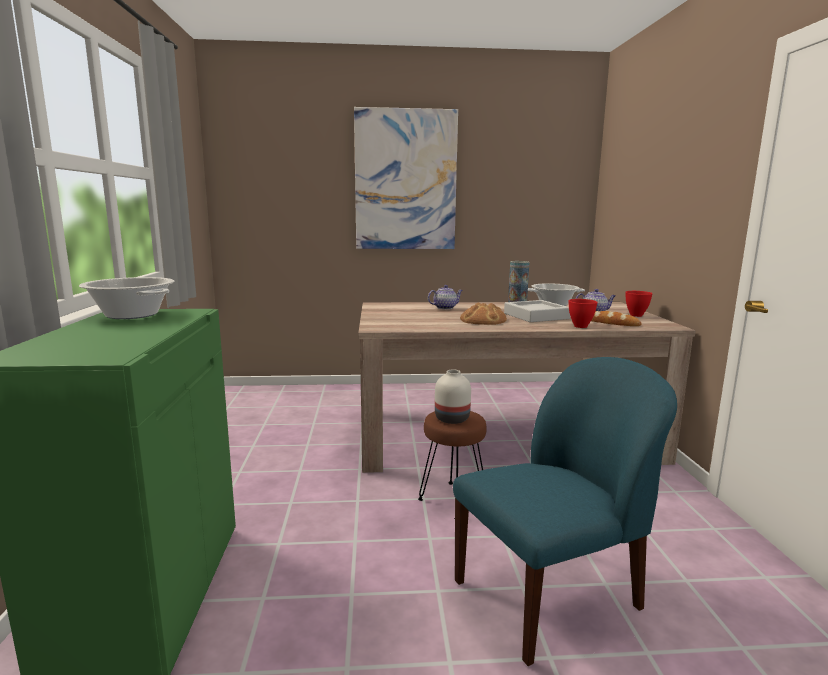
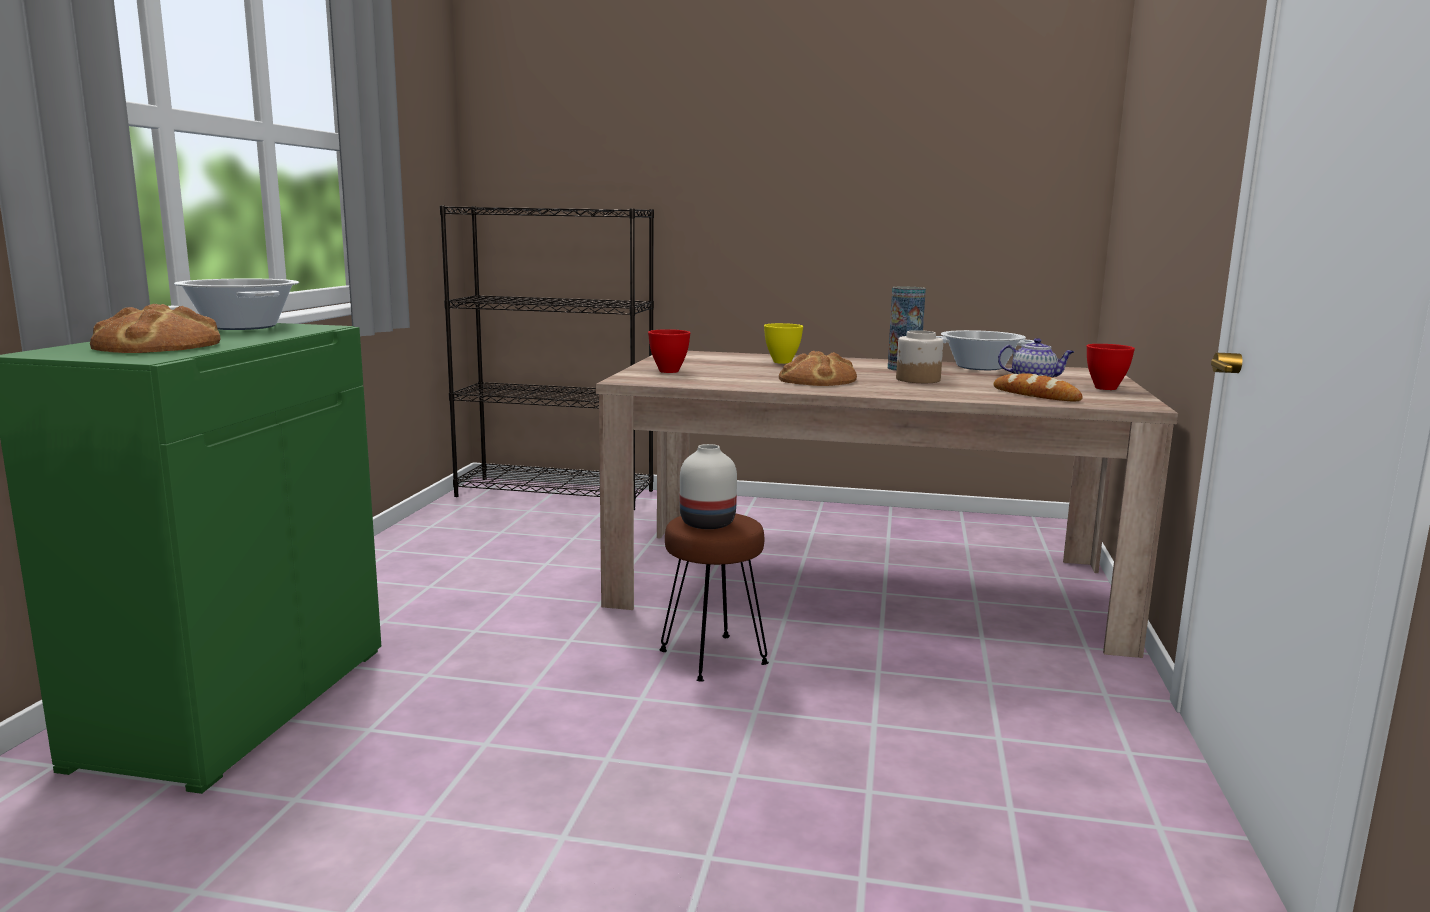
camera: 15 degrees right, 0 degrees up
(96, 341) = (158, 346): none -> bread
(283, 392) = (556, 493): none -> black bookcase
(405, 180) = (765, 153): picture -> none
(445, 307) = (782, 362): teapot -> yellow bowl
(536, 316) = (917, 380): grey tray -> jar
(550, 594) = (769, 789): blue chair -> none
(579, 326) = (968, 396): red bowl -> red bowl (667, 371)

